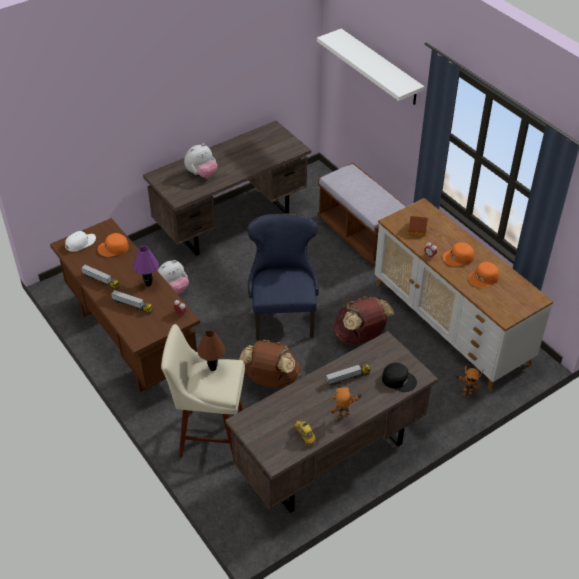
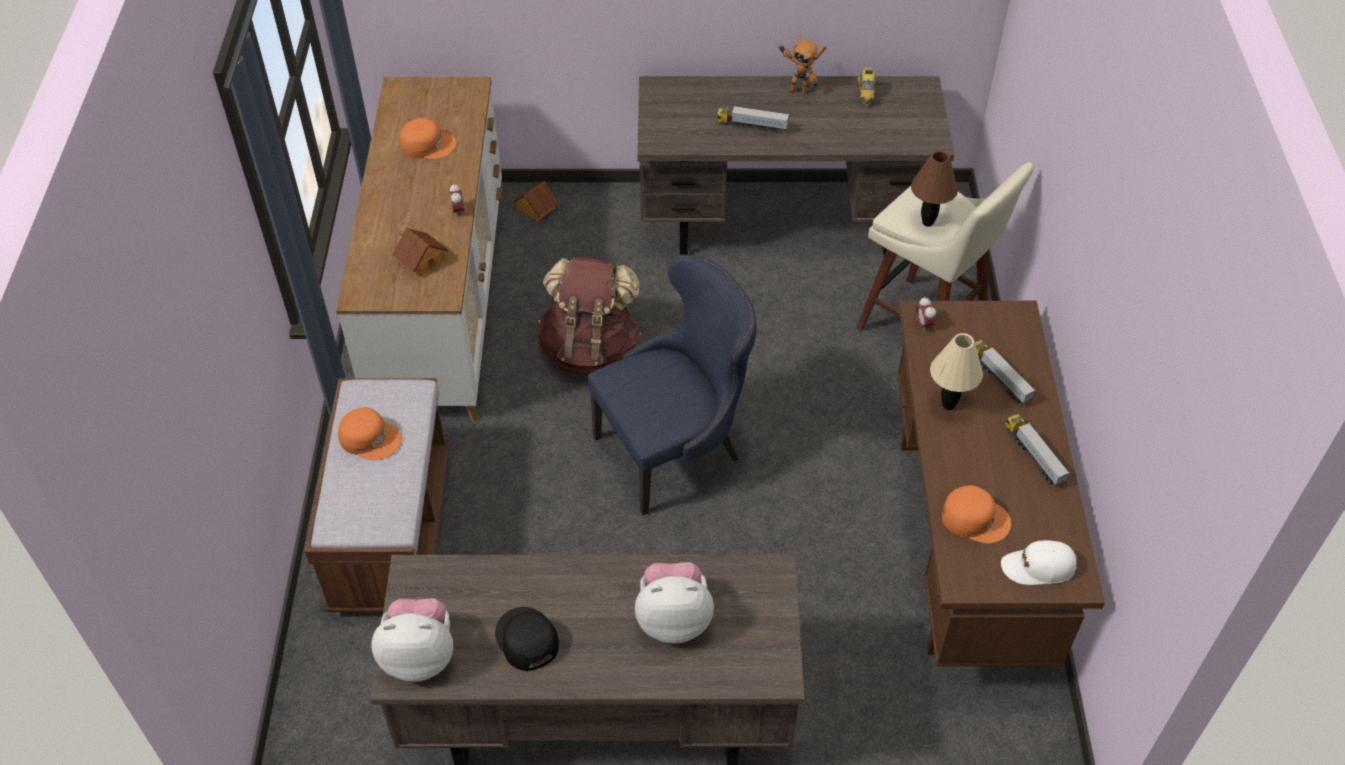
camera: 145 degrees left, 5 degrees up
(149, 284) = (947, 405): purple table lamp -> beige table lamp
(174, 288) = (826, 613): plush toy -> plush toy (419, 656)
(270, 380) = (780, 358): brown backpack -> none
(283, 315) = (674, 451): blue chair -> blue chair turned 150 degrees counterclockwise
(380, 67) = (198, 352): white shelf -> none
(399, 379) = (688, 96): black cap -> black cap (526, 640)
(458, 257) = (422, 187): orange cap -> orange cap (370, 437)
(465, 393) = (535, 208): toy robot -> toy house

